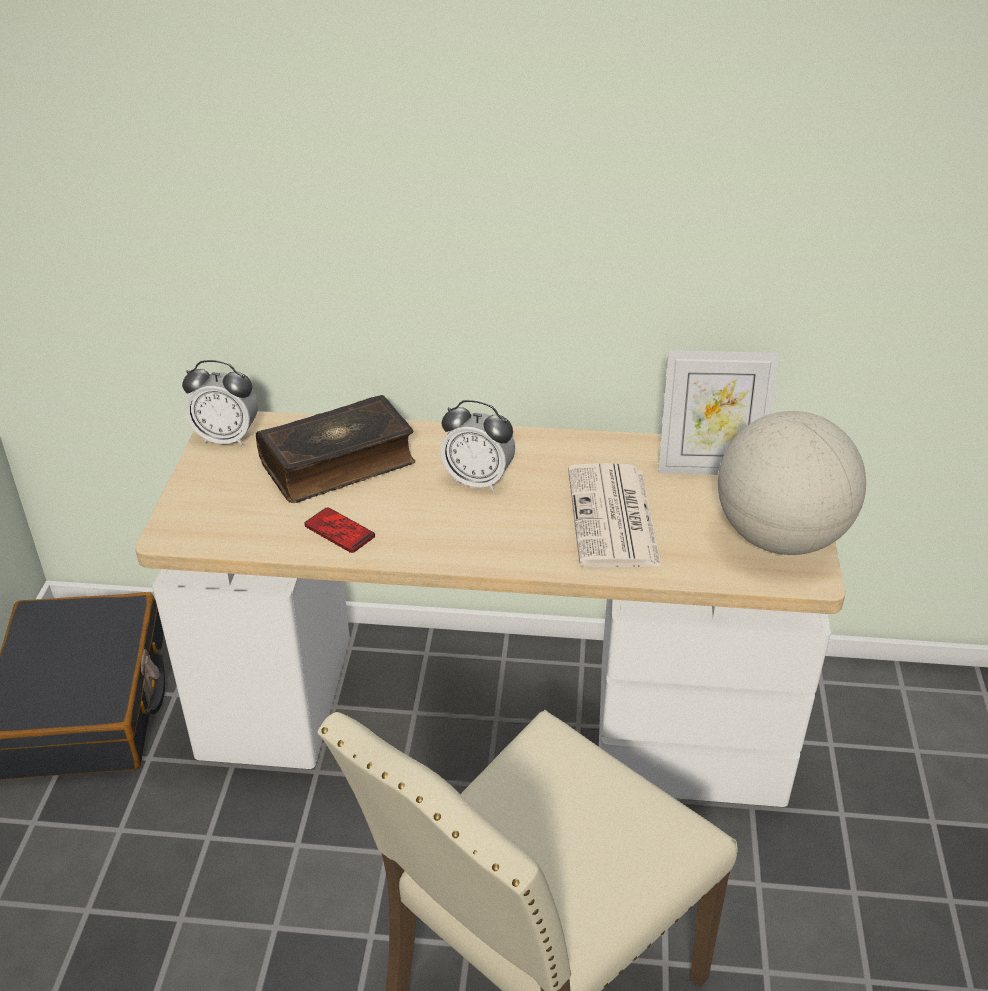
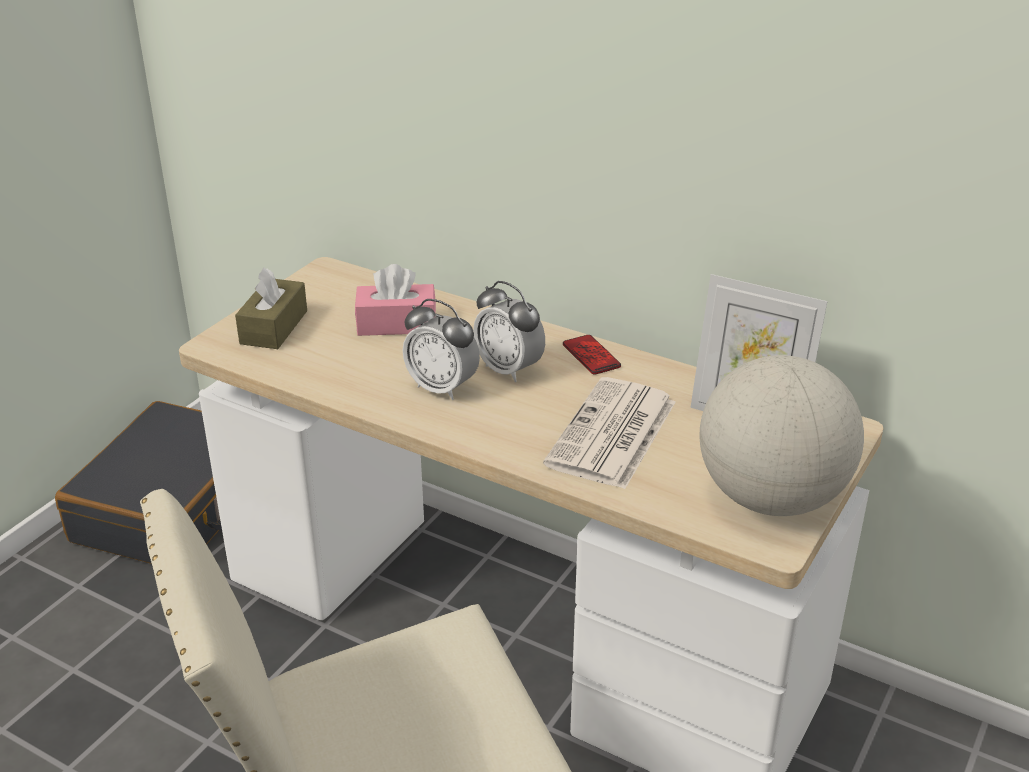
camera: 25 degrees right, 5 degrees down
(218, 499) = (274, 327): none -> brown tissue box
(227, 438) = (319, 282): alarm clock -> alarm clock (442, 388)
(338, 463) = (396, 324): book -> pink tissue box
(339, 531) = (352, 378): phone -> phone (591, 356)

